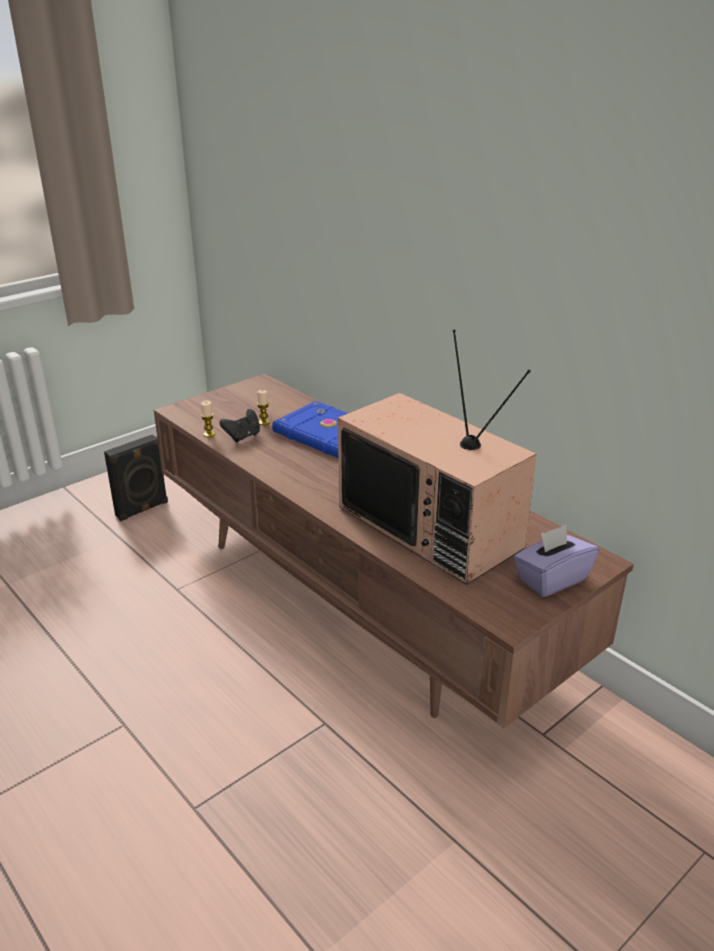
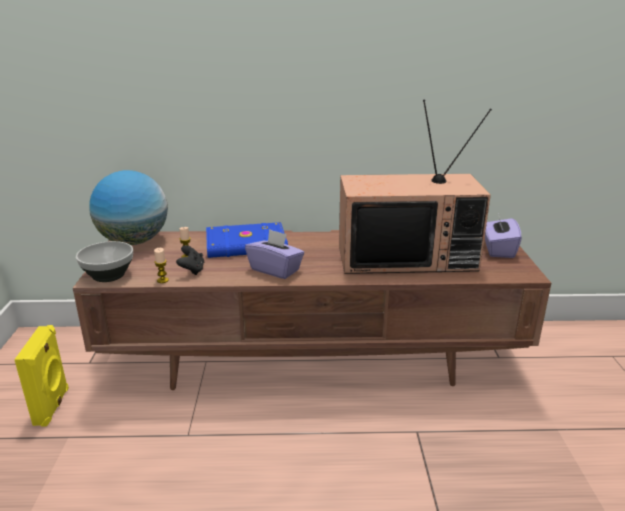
camera: 50 degrees left, 5 degrees down
(142, 509) = (53, 406): black speaker -> yellow speaker
(188, 411) = (109, 275): none -> bowl
(258, 389) = (134, 241): none -> globe
(297, 471) = (275, 270): none -> purple tissue box

